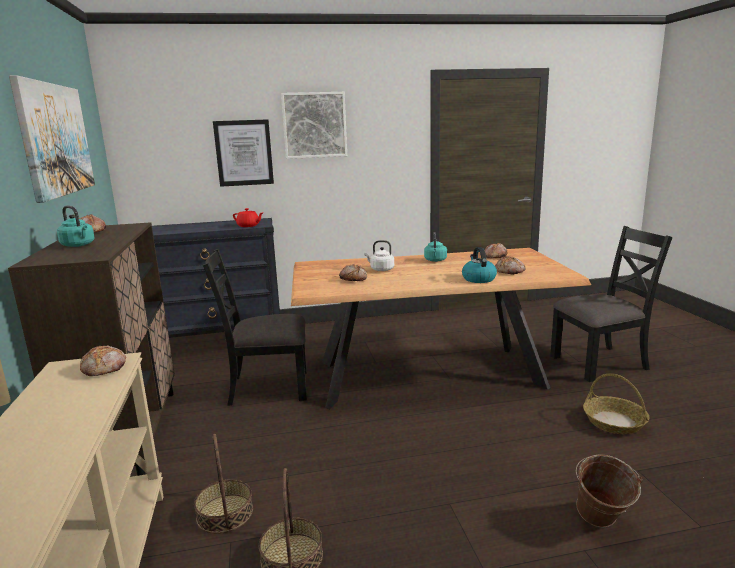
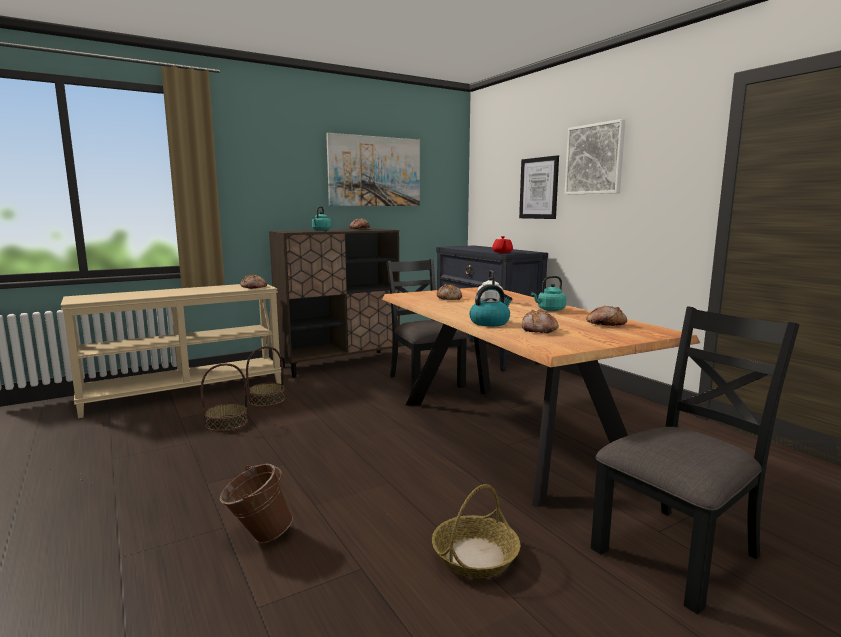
camera: 70 degrees right, 5 degrees down
(600, 363) = (677, 552): black chair -> black chair turned 90 degrees counterclockwise

